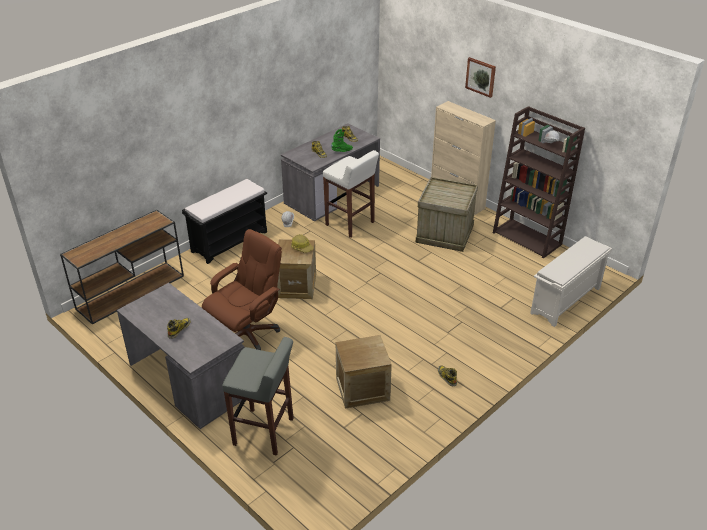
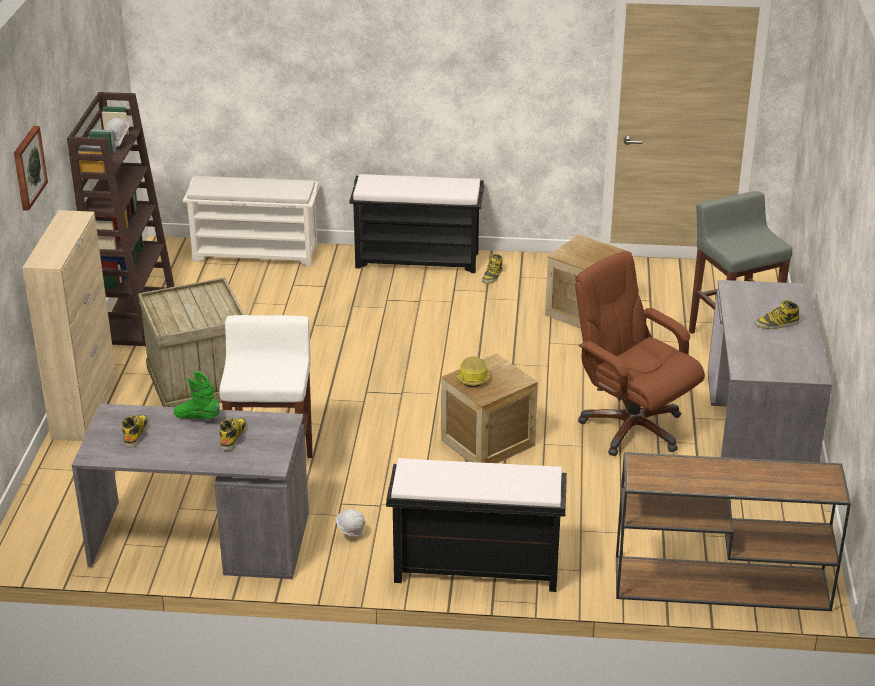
camera: 130 degrees left, 5 degrees down
(247, 335) = (631, 427): brown office chair -> brown office chair turned 45 degrees clockwise
(498, 358) = (418, 259): none -> black bench

